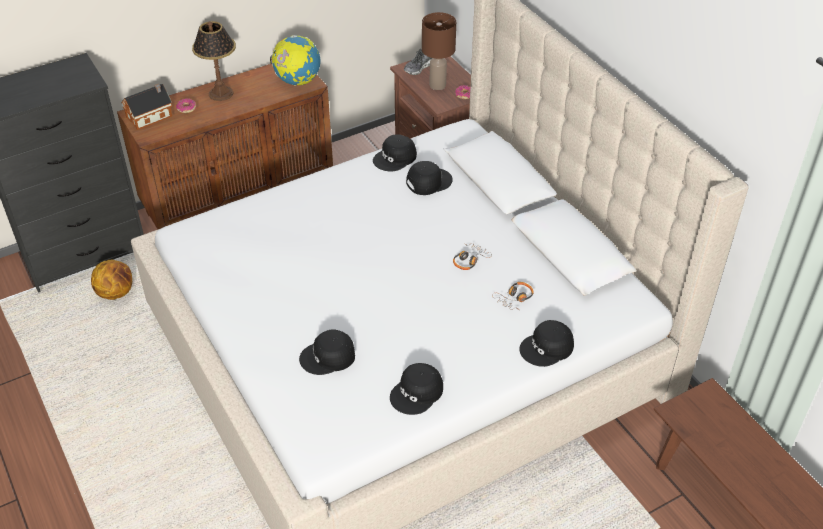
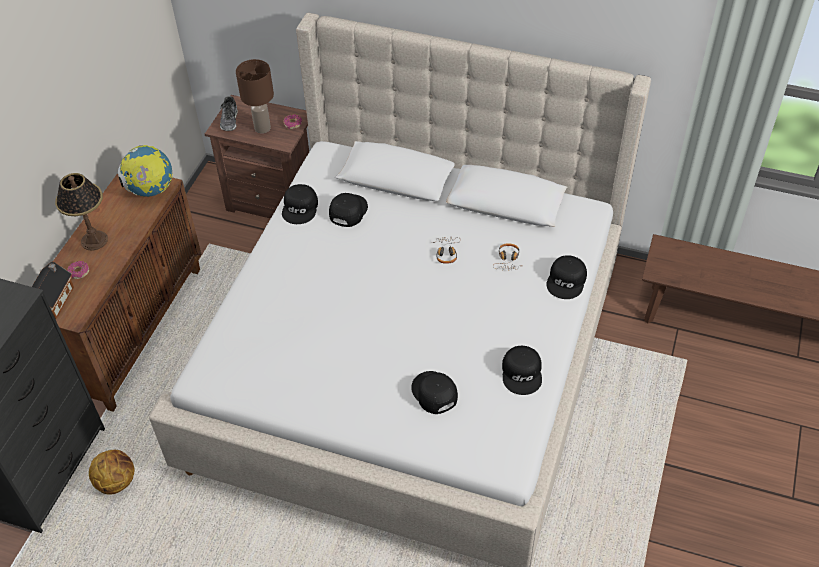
camera: 40 degrees left, 5 degrees up
(328, 357) = (433, 393): black cap -> black cap turned 120 degrees clockwise

